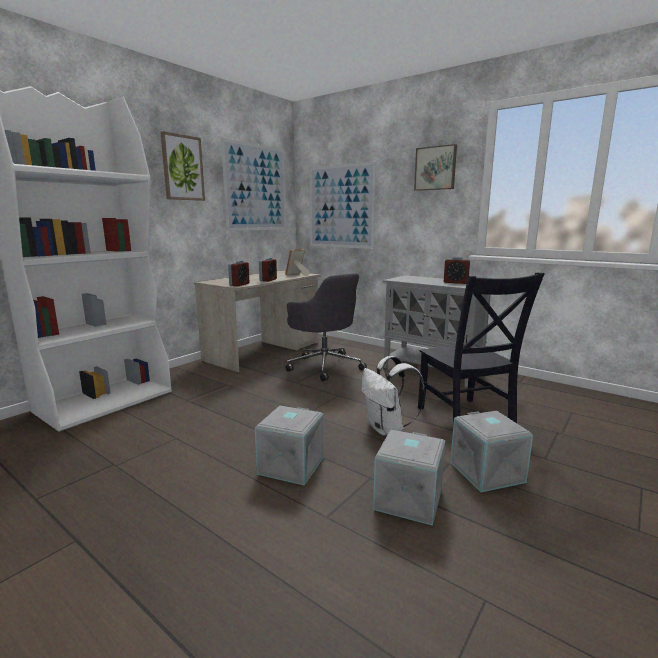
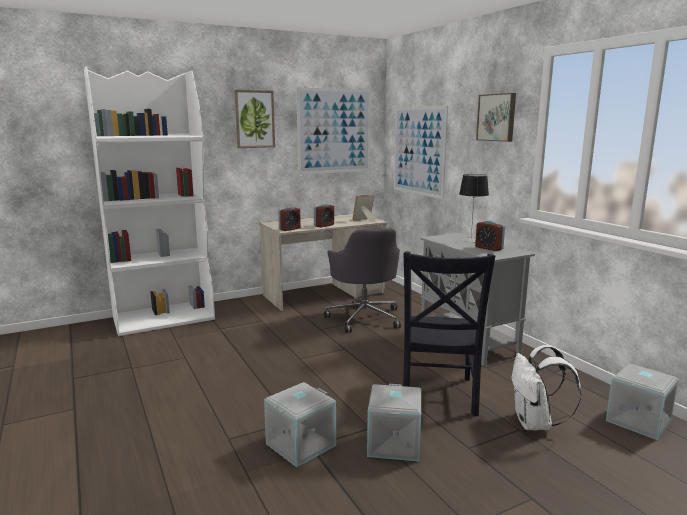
camera: 25 degrees right, 0 degrees up
(290, 465) = (242, 396): grey storage box -> grey storage box (637, 420)
(387, 429) = (352, 387): white backpack -> white backpack (535, 424)
(428, 279) = (471, 240): none -> table lamp

